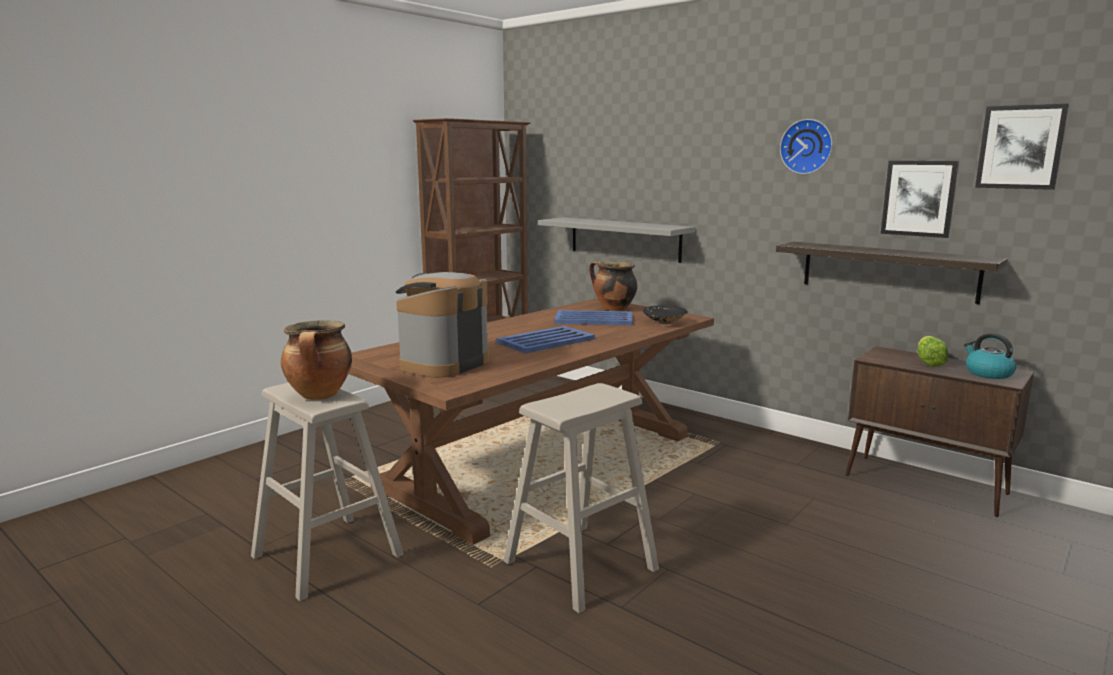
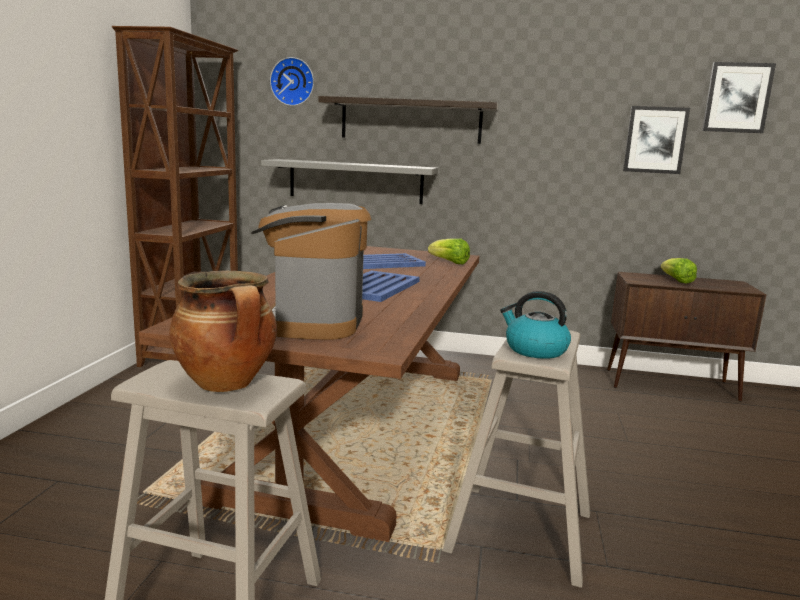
camera: 30 degrees left, 0 degrees up
(613, 309) = (376, 253): cooking pot -> none
(664, 323) = (449, 262): black bowl -> lettuce
(807, 146) = (555, 90): wall clock -> wall clock (293, 82)
(888, 271) = (627, 204): shelf -> shelf (411, 121)
(987, 373) = (725, 285): kettle -> kettle (534, 350)

